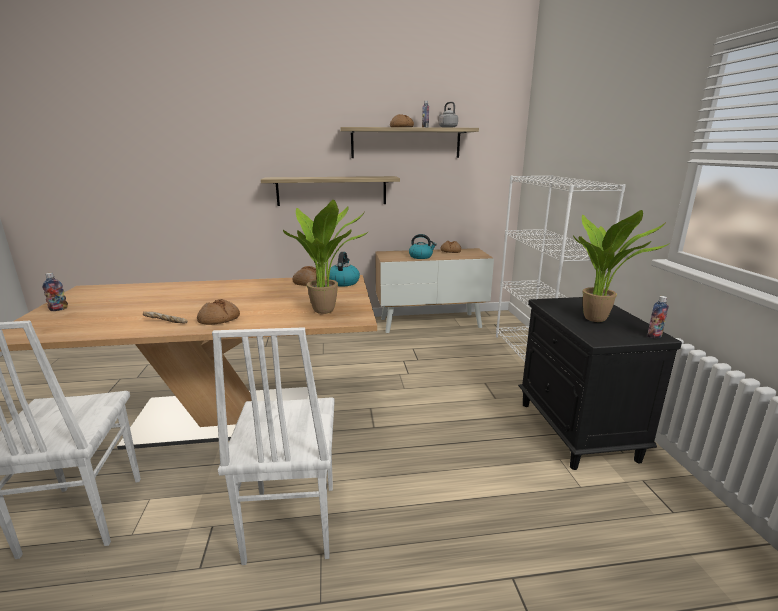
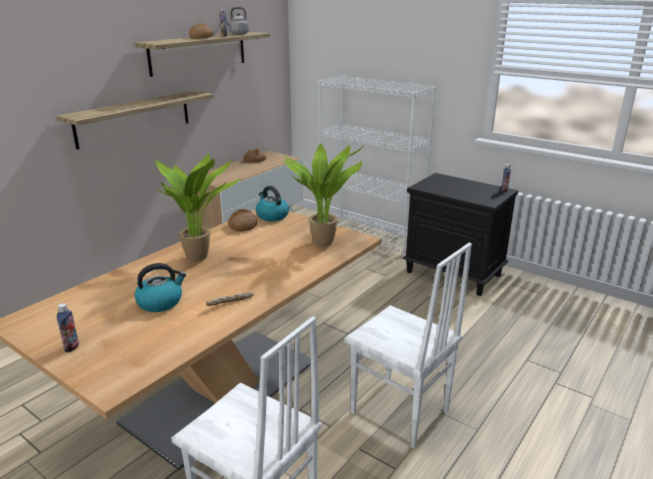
camera: 45 degrees left, 5 degrees up
(219, 319) = (268, 282): bread -> none
(421, 256) = (243, 172): kettle -> kettle (161, 302)
(599, 319) = (466, 189): potted plant -> potted plant (201, 257)

